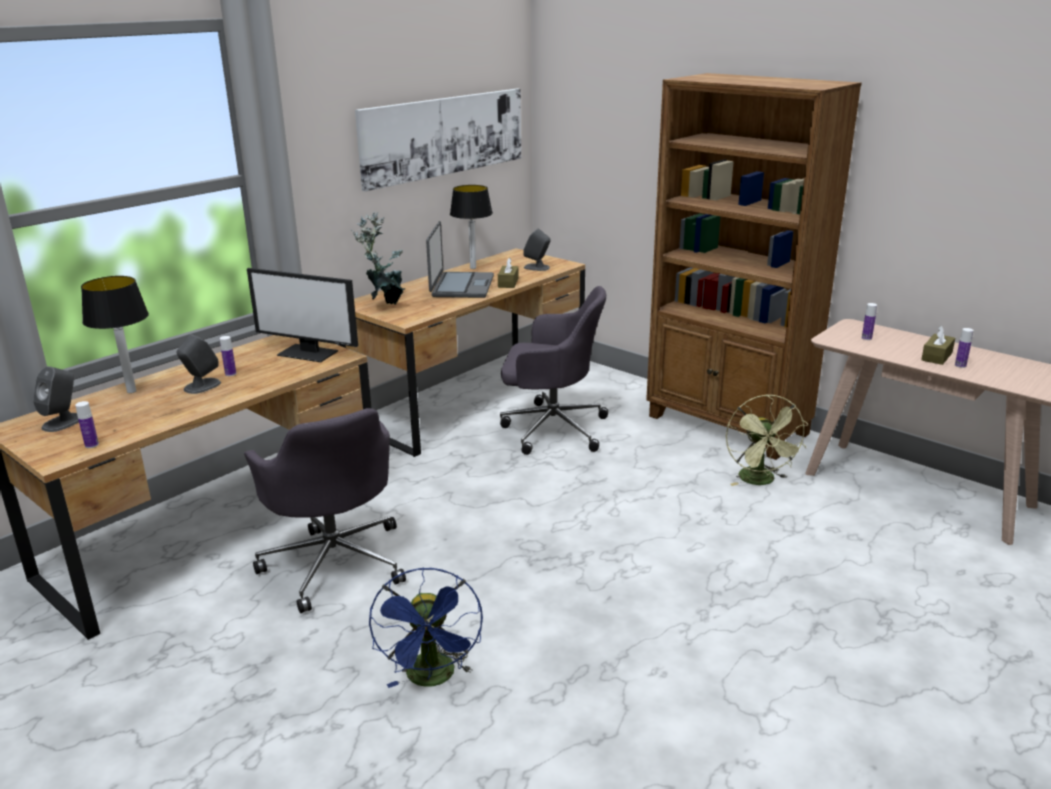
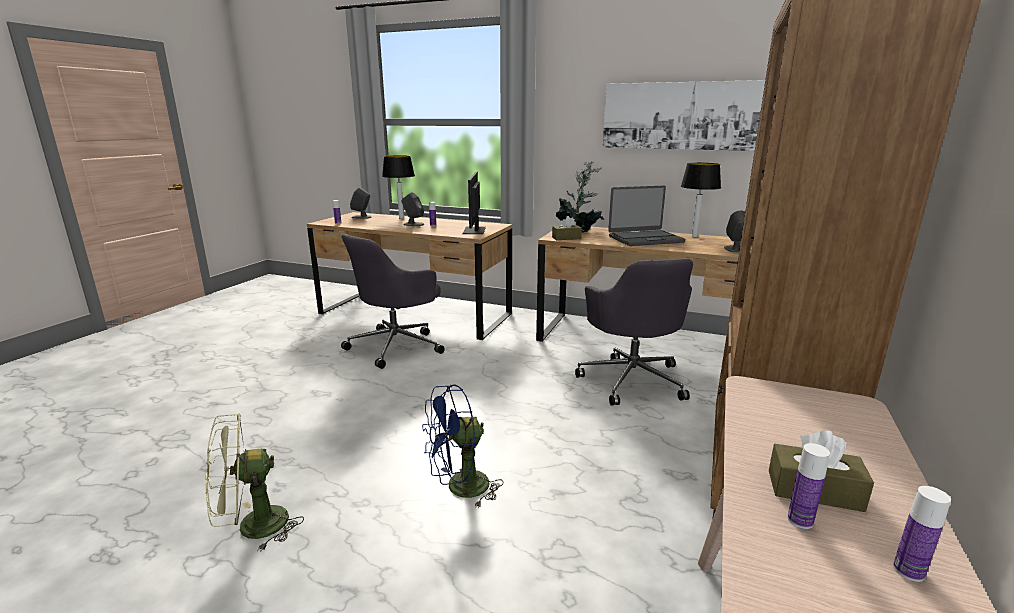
camera: 70 degrees right, 5 degrees down
(433, 678) = (280, 397): blue fan -> blue fan (460, 489)
(508, 283) = (676, 247): brown tissue box -> brown tissue box (566, 238)
(760, 481) = (643, 520): green fan -> green fan (252, 528)
(866, 338) = (806, 417): bottle -> bottle (908, 571)

